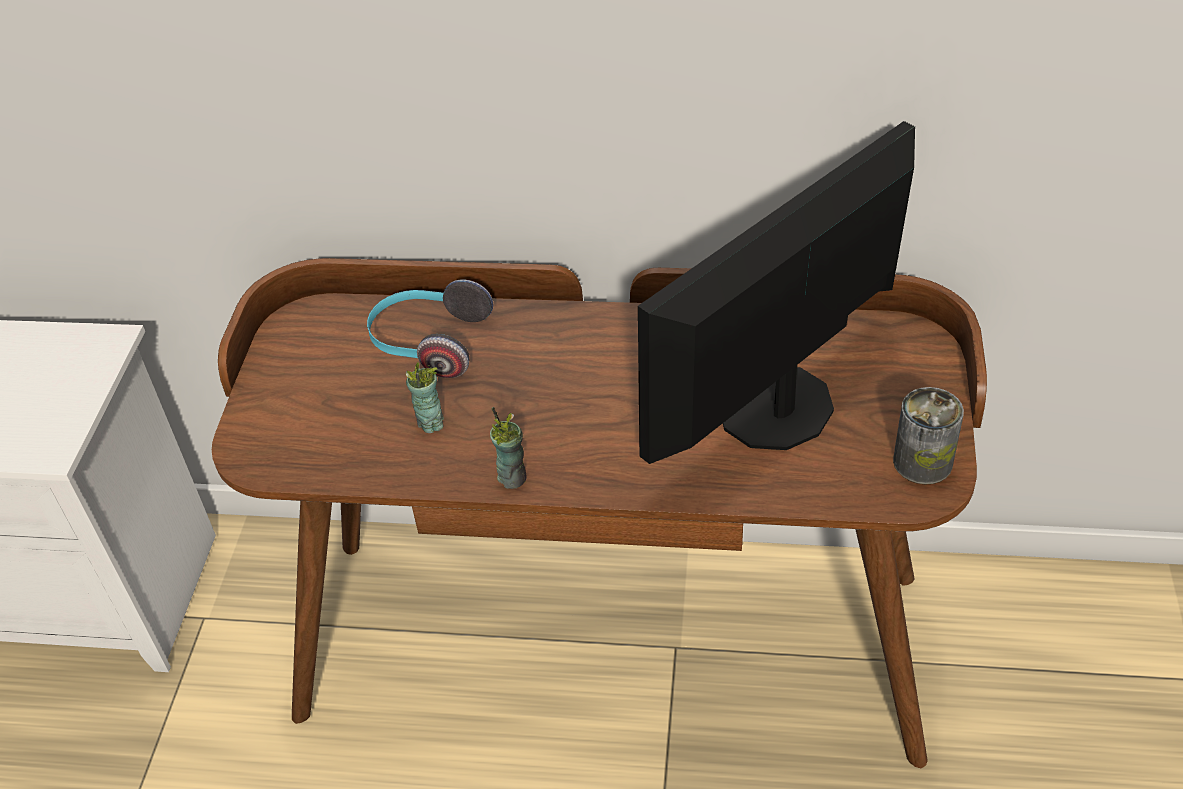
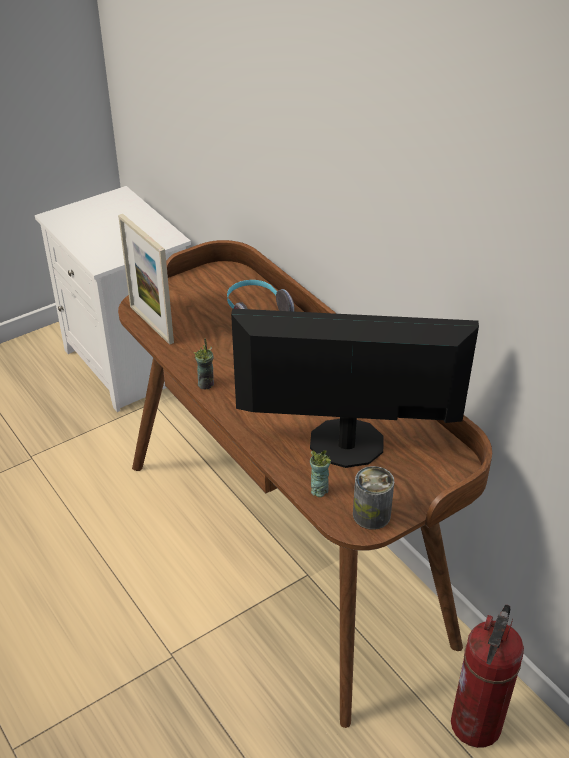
camera: 45 degrees right, 5 degrees down
(313, 463) = (151, 324): none -> picture frame
(430, 423) = (210, 342): cup -> cup (319, 489)
(1020, 636) = (476, 725): none -> fire extinguisher

